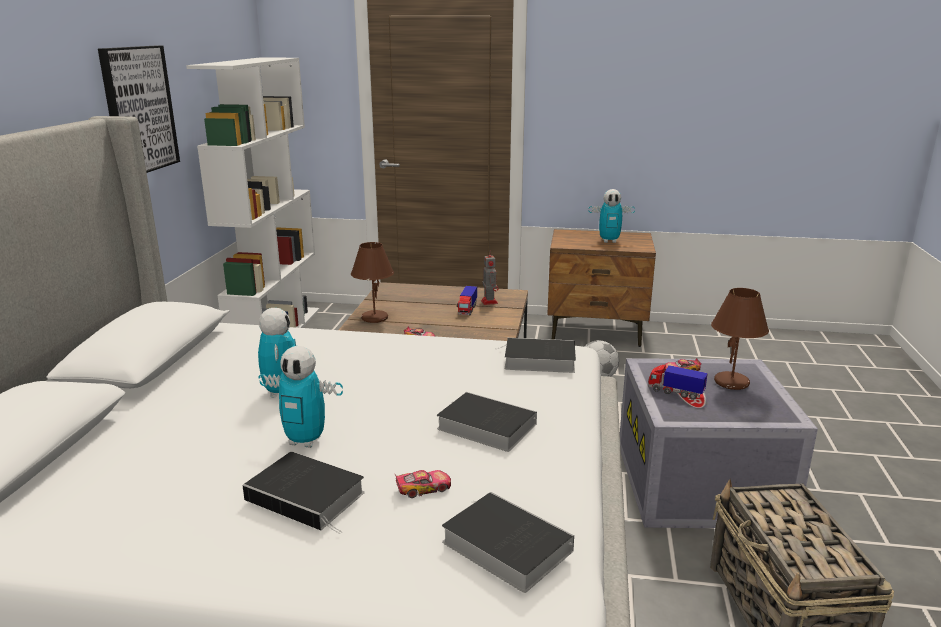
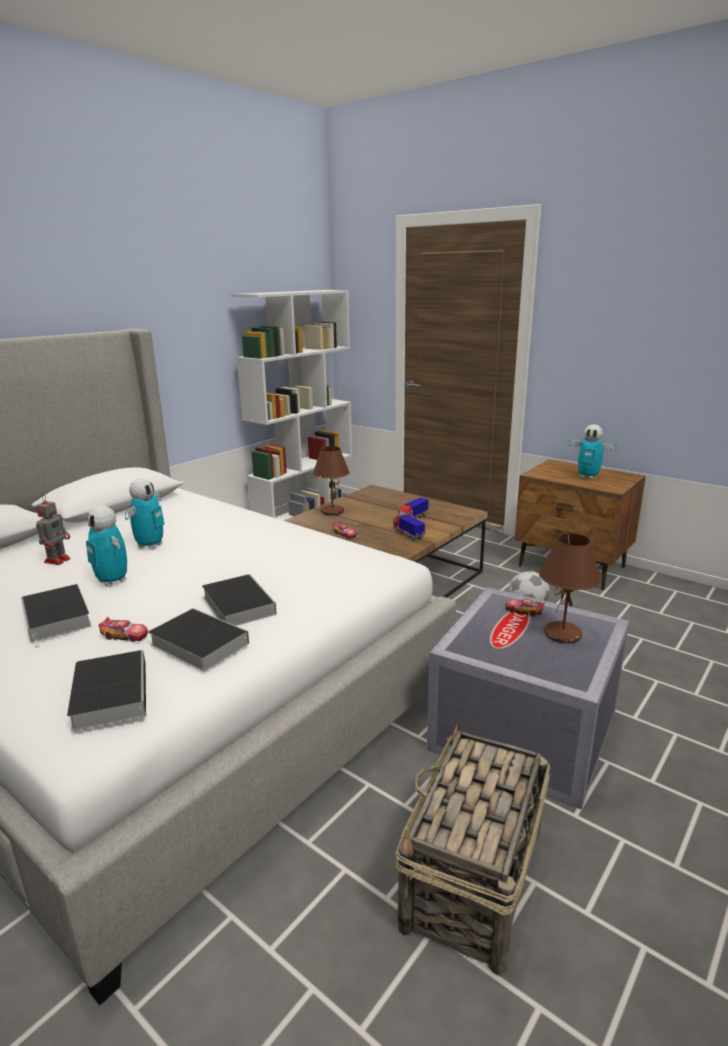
camera: 30 degrees right, 0 degrees up
(138, 110) = (179, 326): picture -> none
(489, 301) = (439, 515): toy robot -> toy robot (58, 560)
(537, 360) = (356, 565): book -> book (196, 643)
(675, 392) = (491, 628): toy truck -> toy truck (408, 534)

